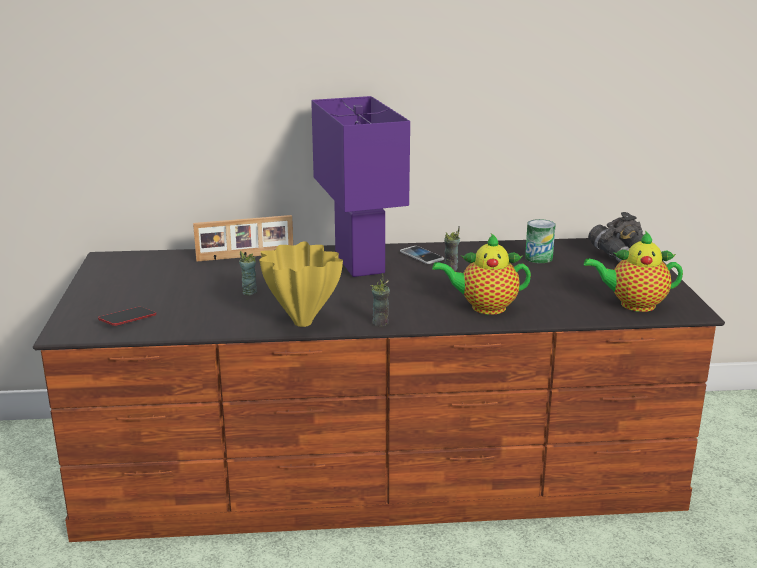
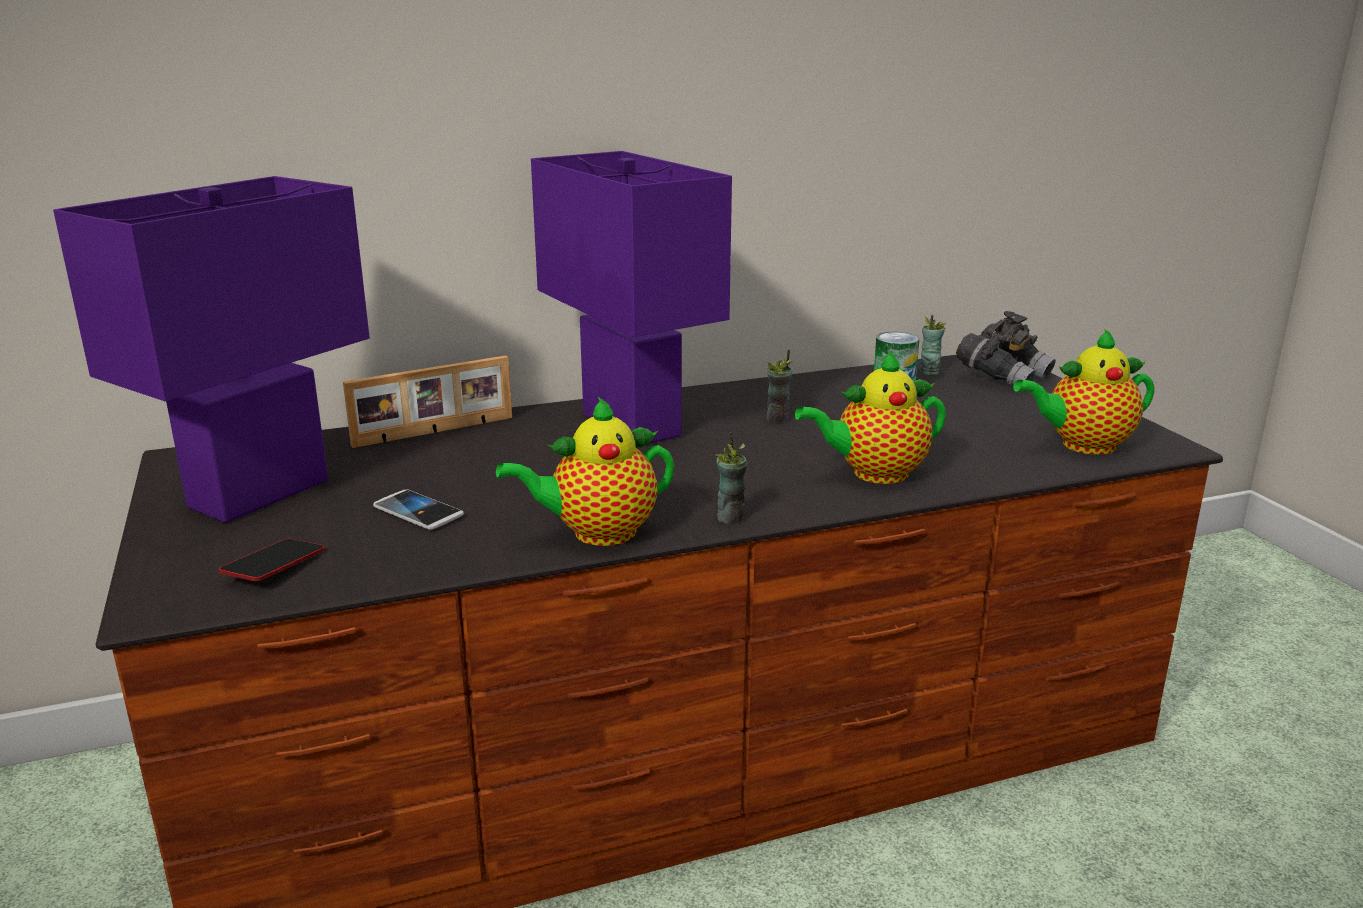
camera: 15 degrees left, 0 degrees up
(137, 281) = (259, 494): none -> purple table lamp
(249, 292) = (474, 490): cup -> cup (929, 372)
(301, 322) = (597, 533): yellow vase -> teapot
(421, 256) = (719, 404): phone -> phone (418, 512)

